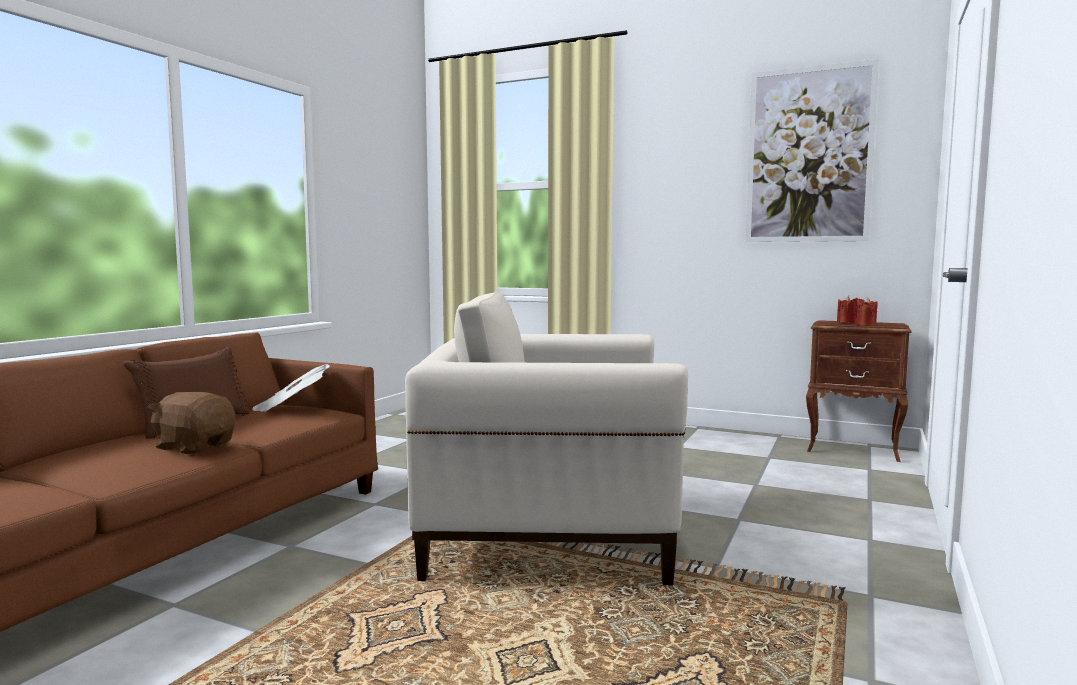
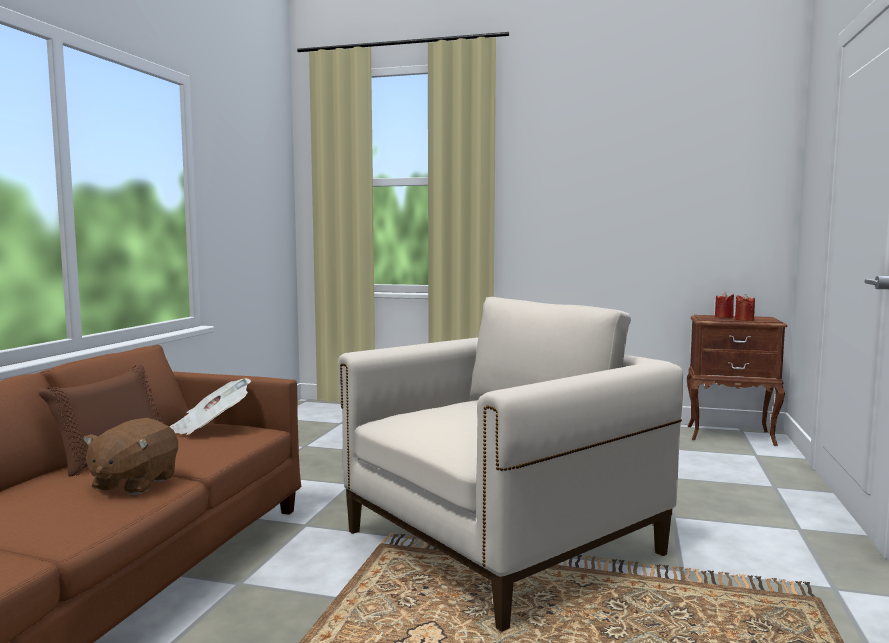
camera: 10 degrees left, 0 degrees up
(195, 446) = (133, 483): brown plush toy -> brown plush toy turned 90 degrees counterclockwise
(549, 531) = (502, 543): beige armchair -> beige armchair turned 150 degrees clockwise
(809, 155) = (684, 159): picture -> none

